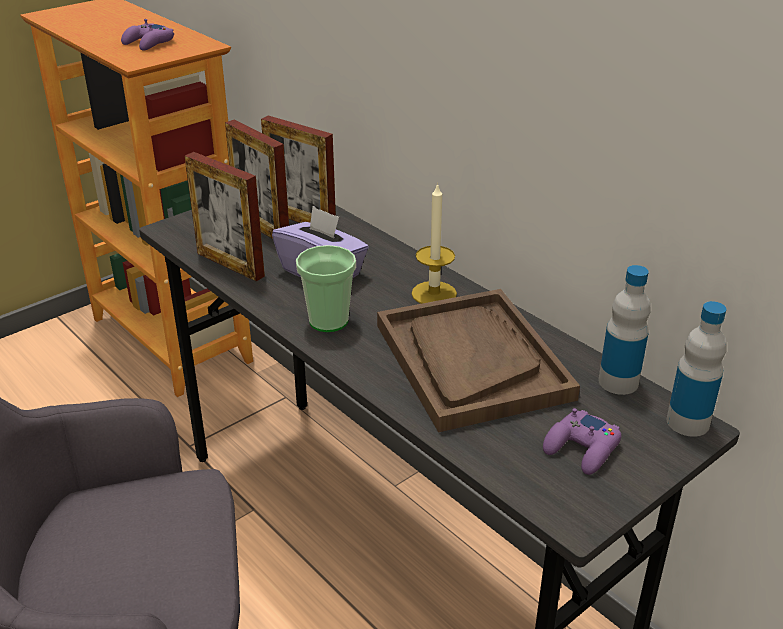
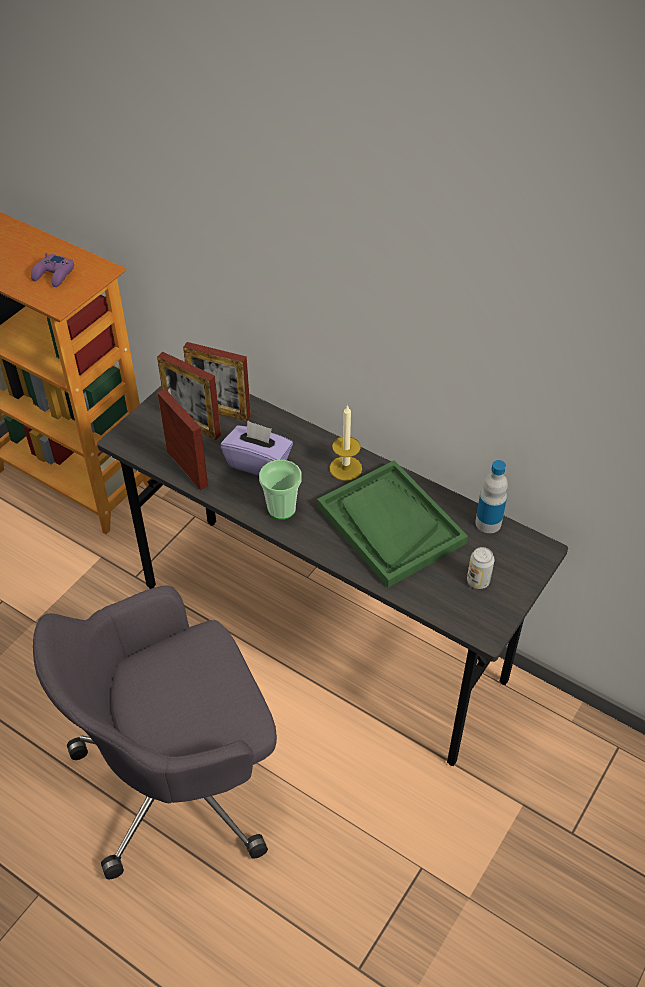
camera: 15 degrees left, 15 degrees up
(230, 264) = (187, 468): picture frame -> picture frame turned 150 degrees counterclockwise
(471, 361) = (390, 525): brown tray -> green tray
(582, 449) = (478, 581): purple game controller -> can
(687, 422) = (536, 547): bottle -> none

